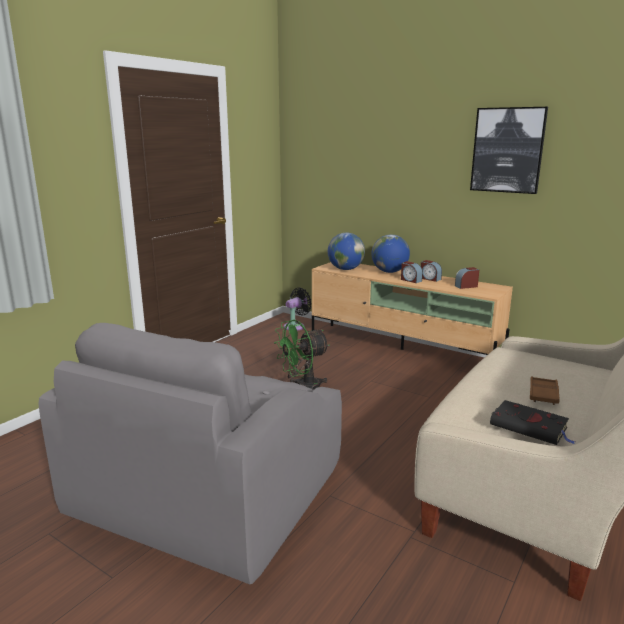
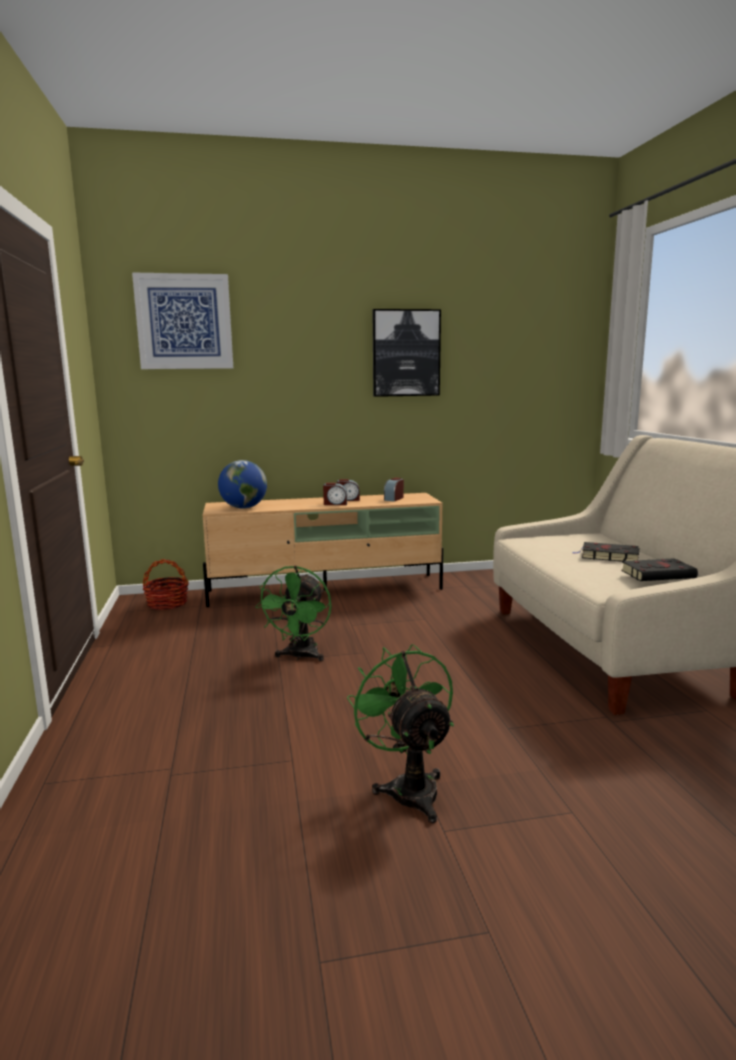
camera: 45 degrees left, 5 degrees down
(213, 490) = (408, 787): grey armchair -> green fan
(296, 326) = (167, 603): black fan -> basket
(333, 122) = (184, 322): none -> picture
(389, 272) = (295, 501): globe -> none
(543, 394) = (607, 556): brown tray -> black book

